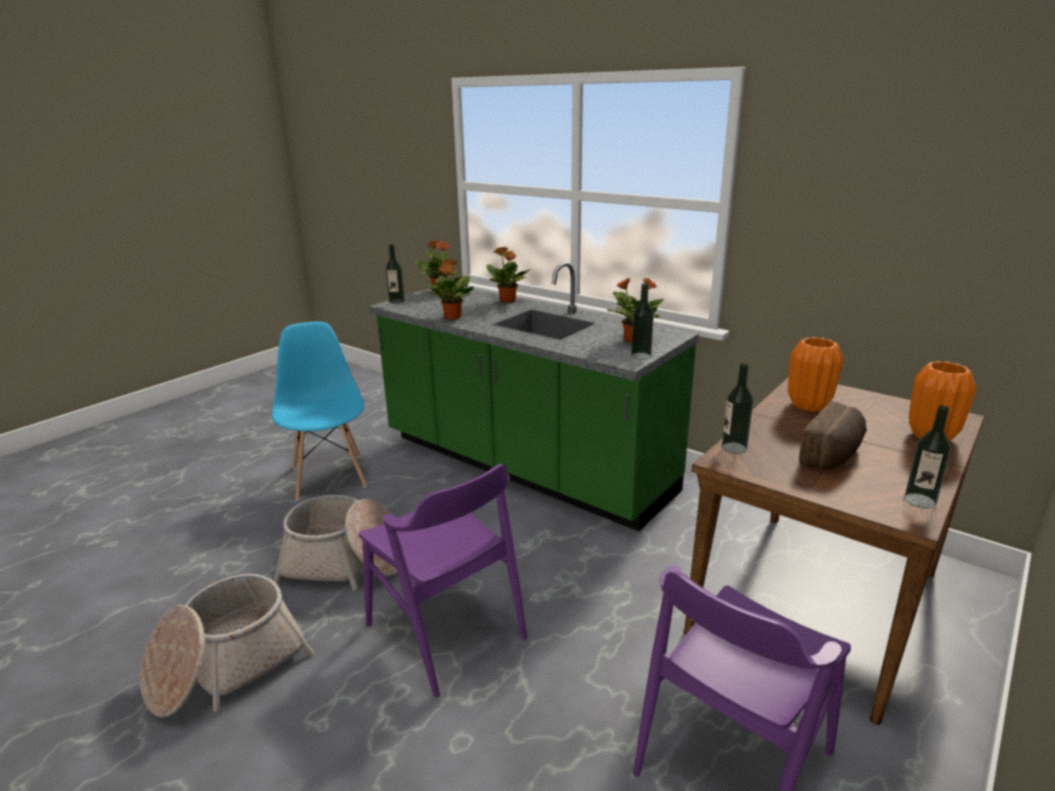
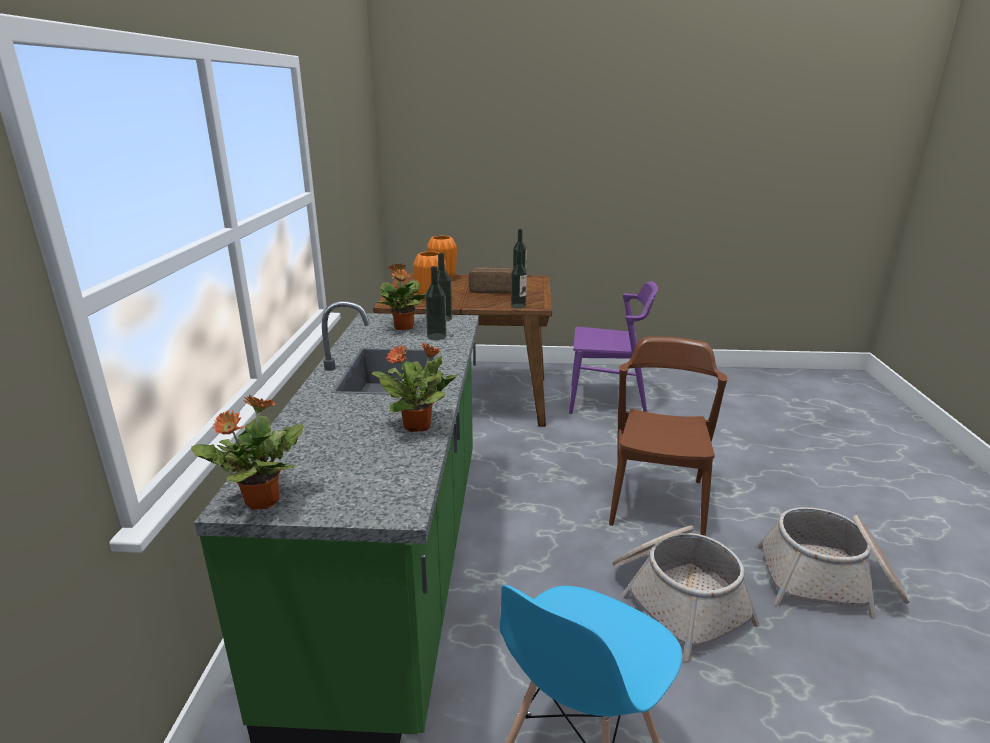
camera: 125 degrees left, 0 degrees up
(396, 301) = (376, 510): bottle -> bottle (436, 336)
(446, 631) = (657, 501): purple chair -> brown chair
(508, 300) = (301, 417): potted plant -> none

